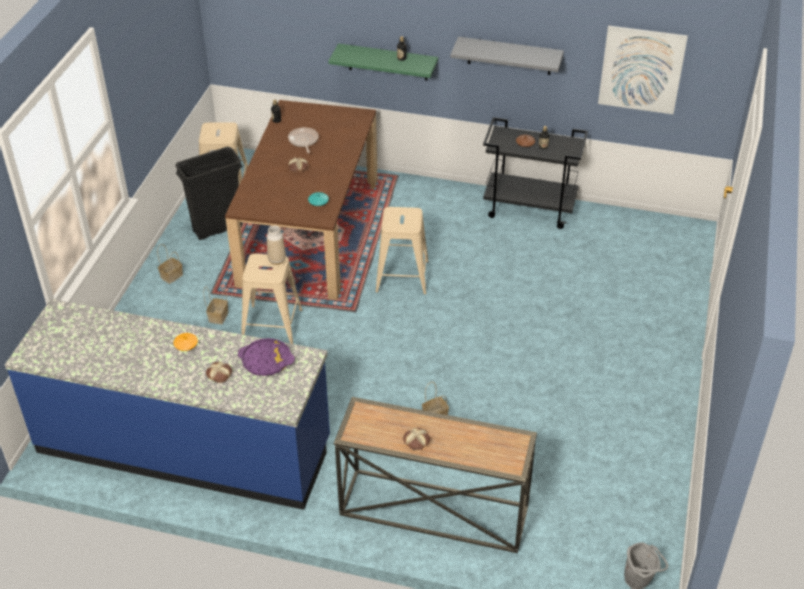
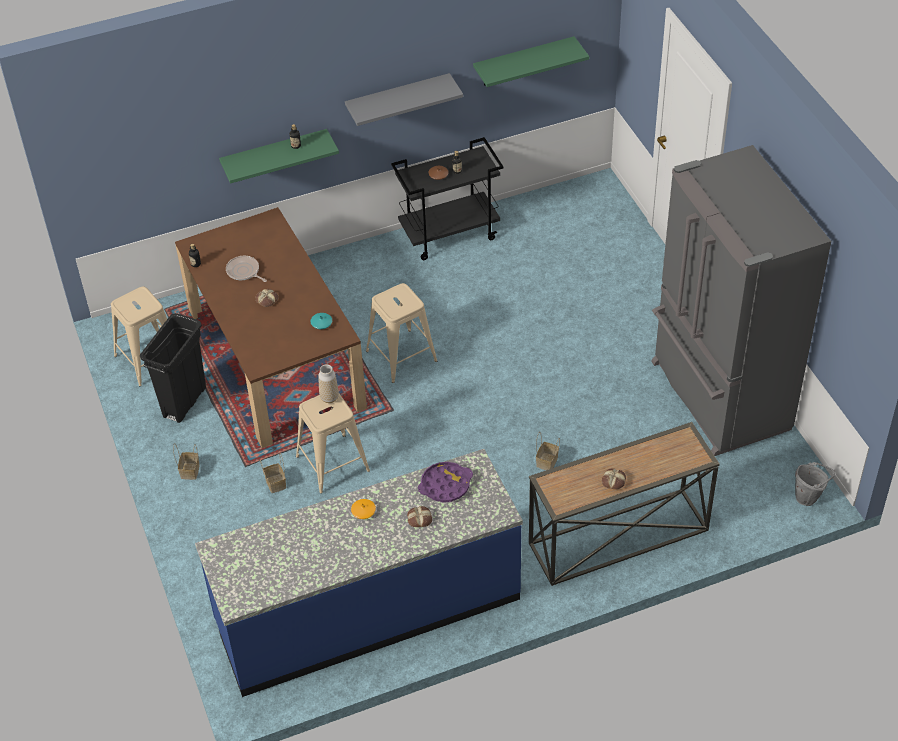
camera: 35 degrees left, 5 degrees up
(636, 447) = (717, 397): none -> grey fridge
(641, 70) = (523, 61): picture -> green shelf

